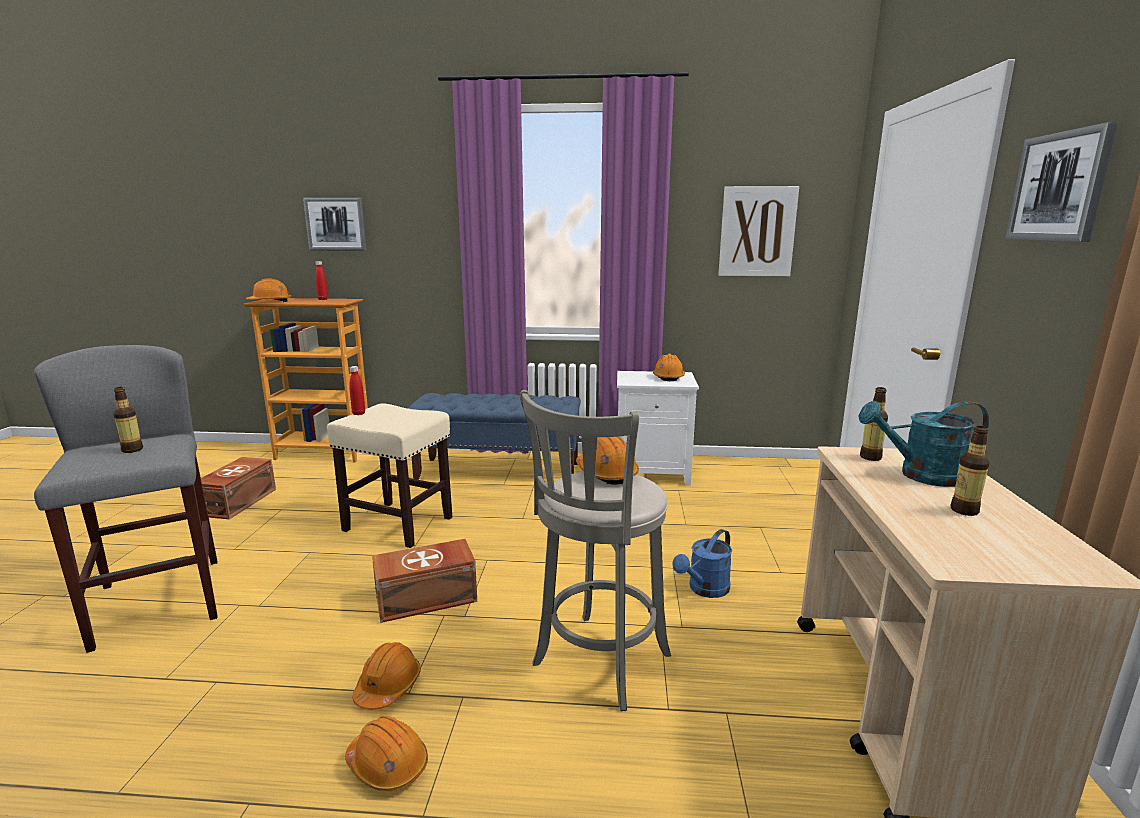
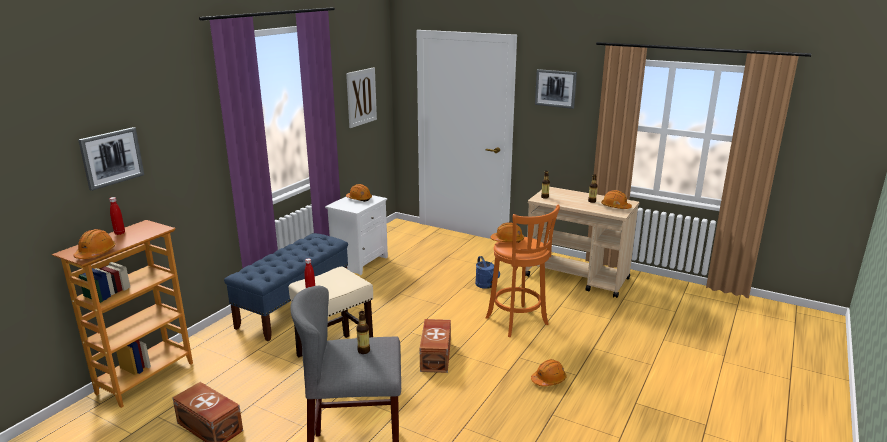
camera: 65 degrees left, 5 degrees up
(388, 686) = (501, 375): orange hard hat -> orange hard hat (615, 207)
(597, 663) = (518, 322): grey stool -> orange stool
(921, 476) = (565, 197): turquoise watering can -> none

